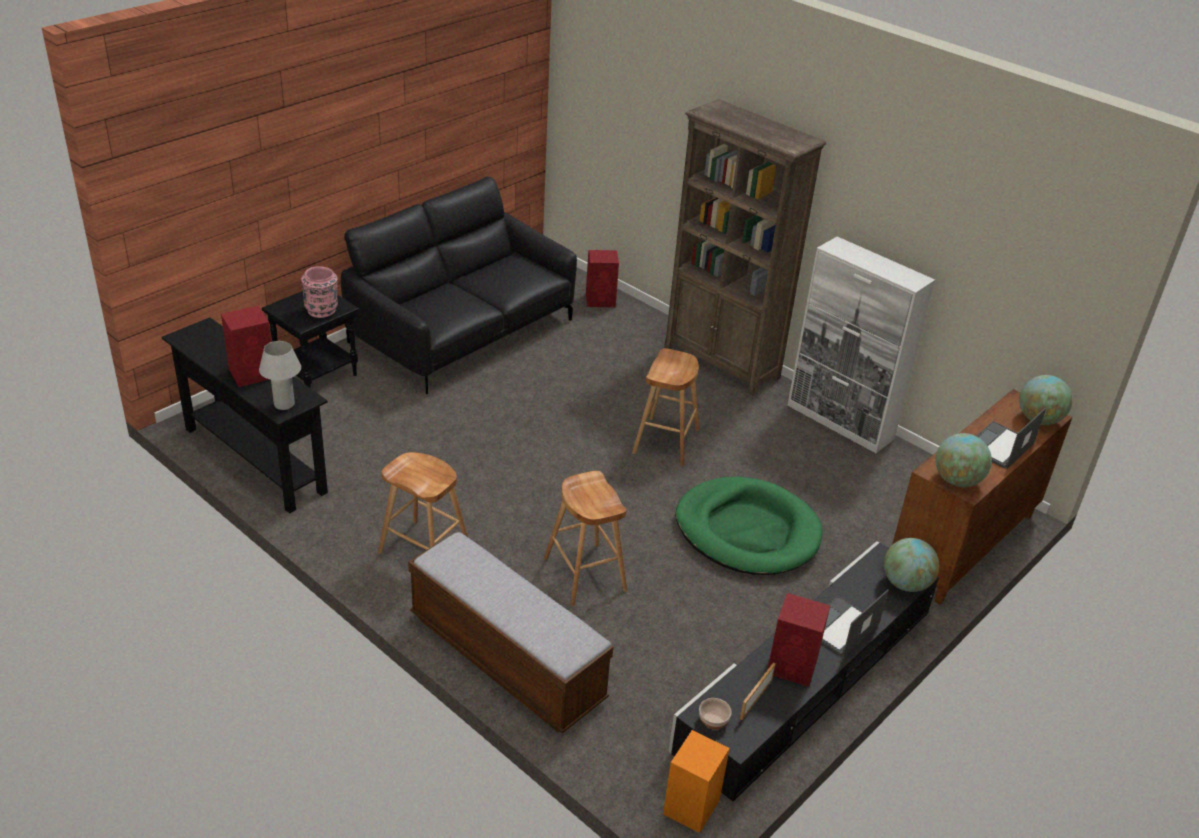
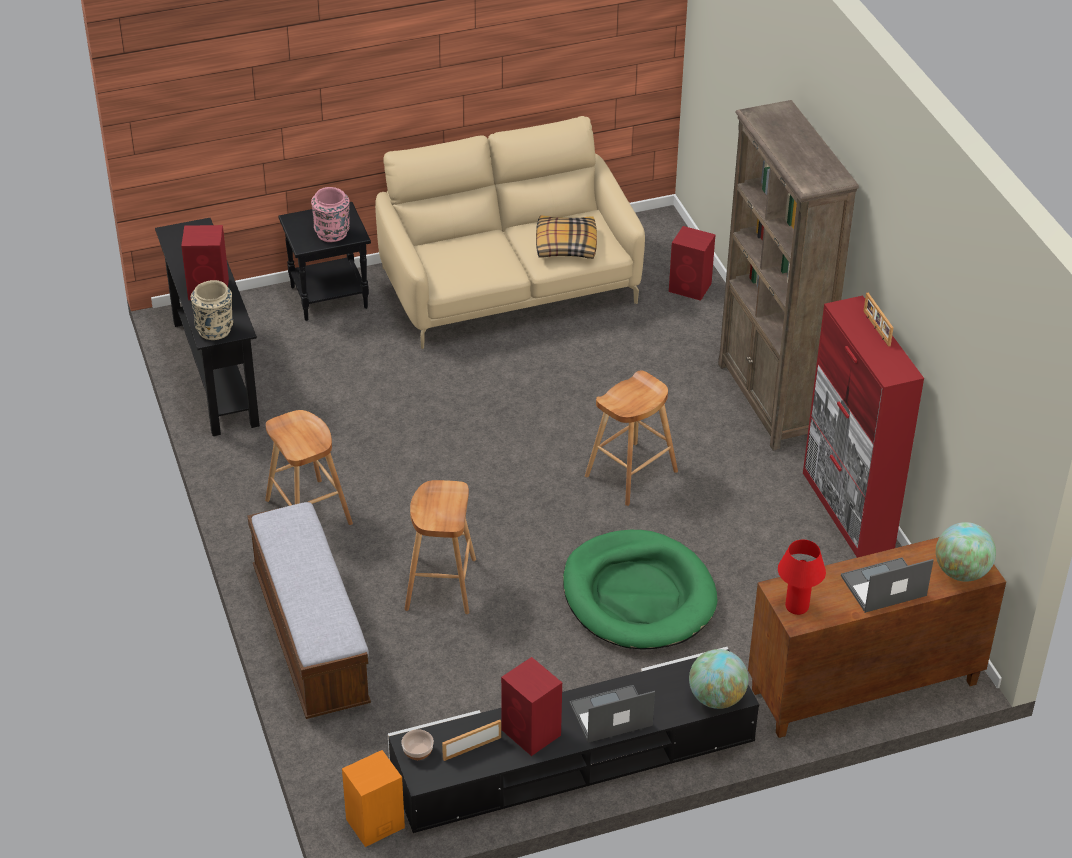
camera: 30 degrees right, 5 degrees up
(284, 404) = (215, 330): white table lamp -> beige vase
(462, 331) = (509, 286): black sofa -> beige sofa
(514, 280) = (565, 245): none -> pillow
(840, 422) = (847, 511): white cabinet -> red cabinet
(869, 255) = (876, 328): none -> picture frame
(957, 480) = (797, 607): globe -> red table lamp

